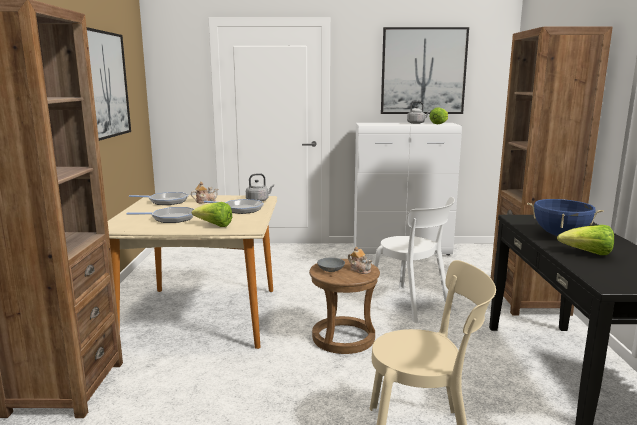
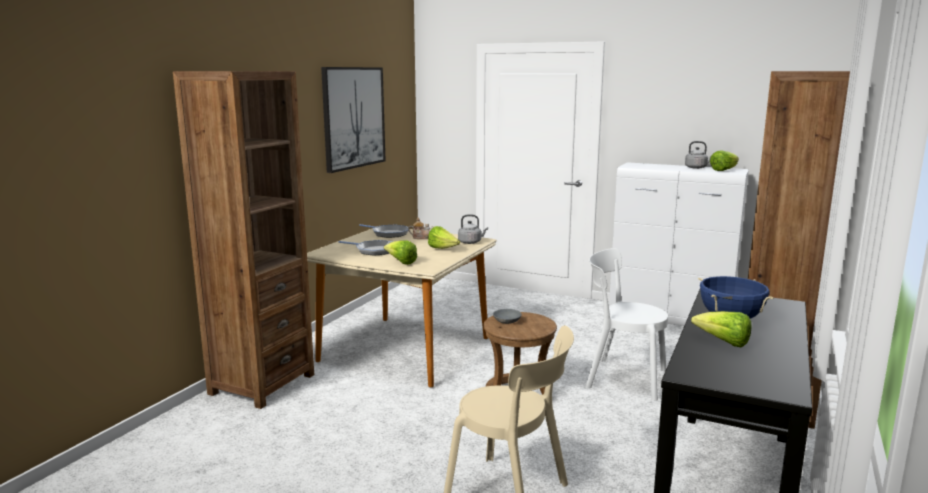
camera: 25 degrees right, 0 degrees up
(240, 209) = (443, 249): frying pan -> lettuce
(360, 270) = (535, 326): teapot -> none
(411, 304) = (622, 378): white chair -> white chair turned 135 degrees clockwise
(423, 71) = (714, 104): picture -> none

